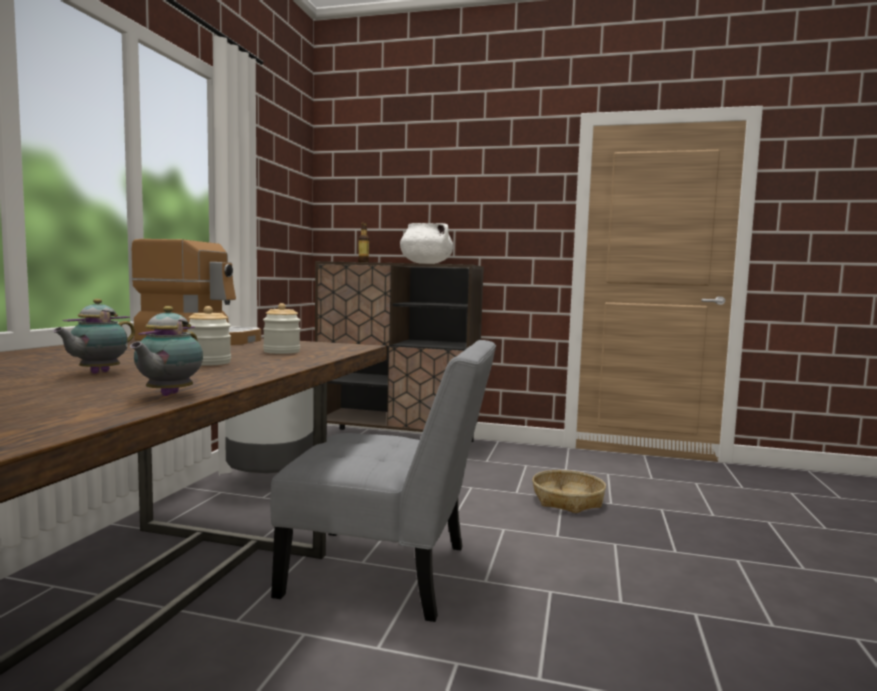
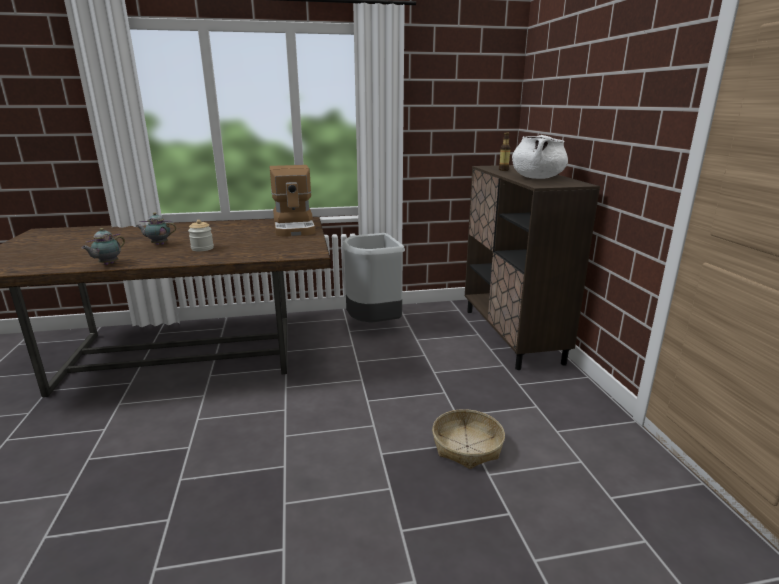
camera: 65 degrees right, 15 degrees up
(167, 395) = (107, 264): teapot -> teapot turned 45 degrees counterclockwise
(281, 352) = (260, 248): jar -> none
(388, 573) = (276, 399): grey chair -> none

